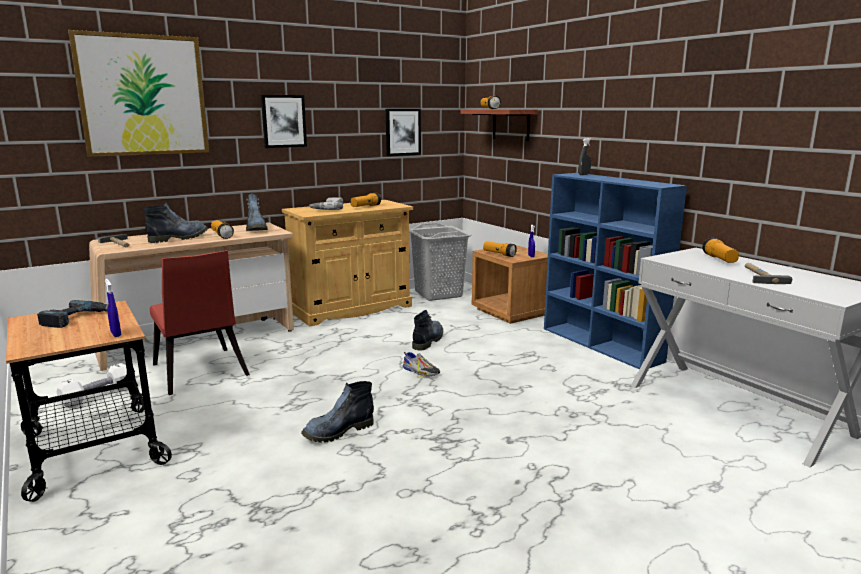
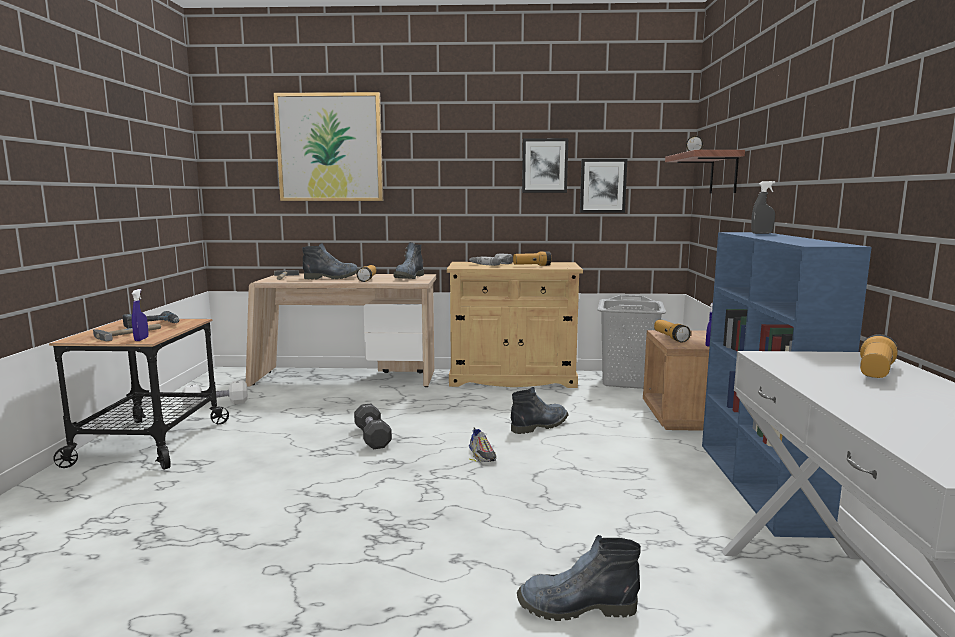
camera: 35 degrees right, 5 degrees down
(200, 373) = (303, 405): red chair -> none
(283, 121) = (460, 172): picture -> picture (544, 165)
(315, 382) = (372, 437): none -> black dumbbell
(338, 432) = (316, 488): boot -> boot (575, 607)
(758, 276) = (886, 404): hammer -> hammer (129, 334)

